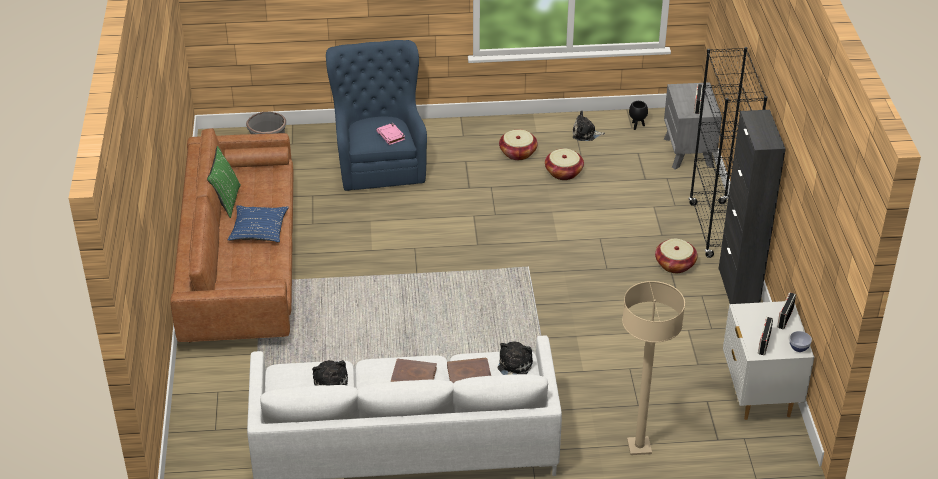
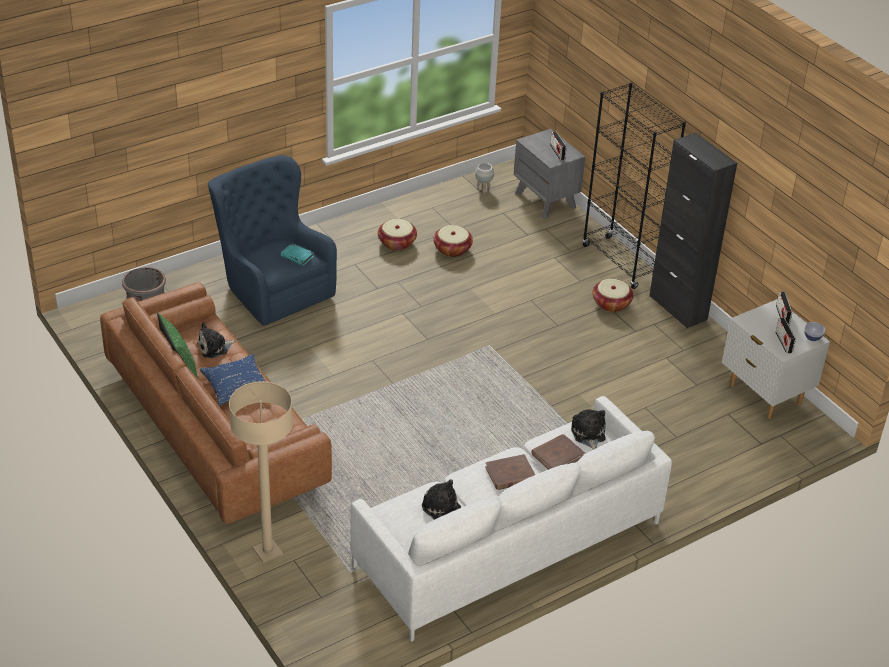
camera: 30 degrees left, 0 degrees up
(391, 136) = (297, 256): pink book -> turquoise book
(585, 134) = (444, 208): plush toy -> plush toy (214, 347)
(637, 126) = (483, 188): black planter -> white planter
(639, 446) = (705, 472): beige floor lamp -> beige floor lamp (267, 551)

